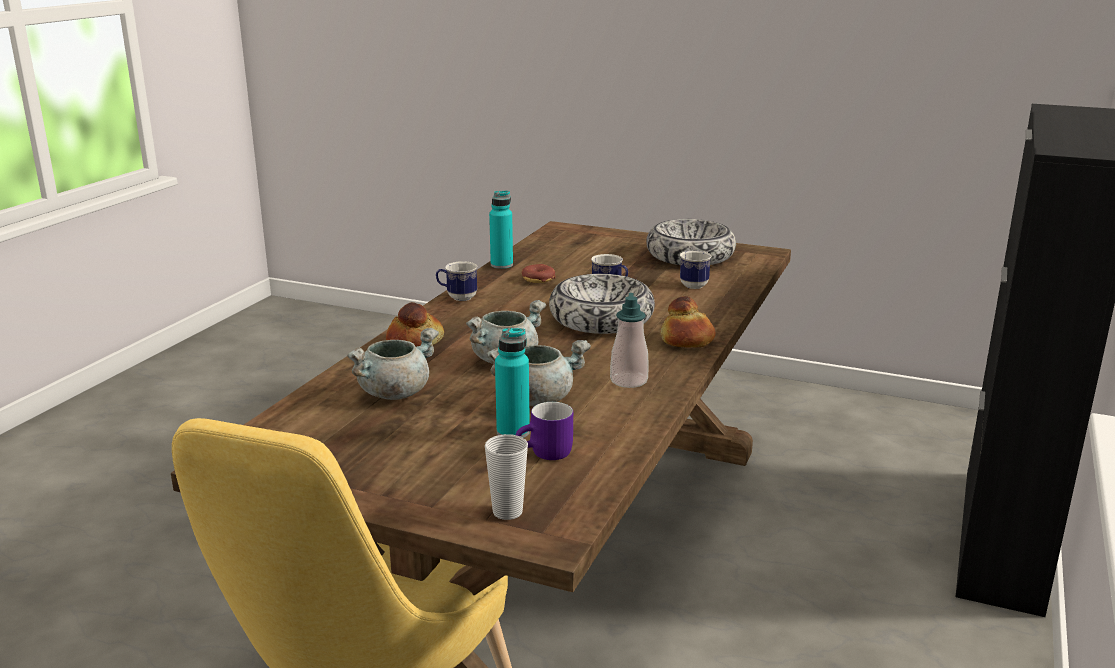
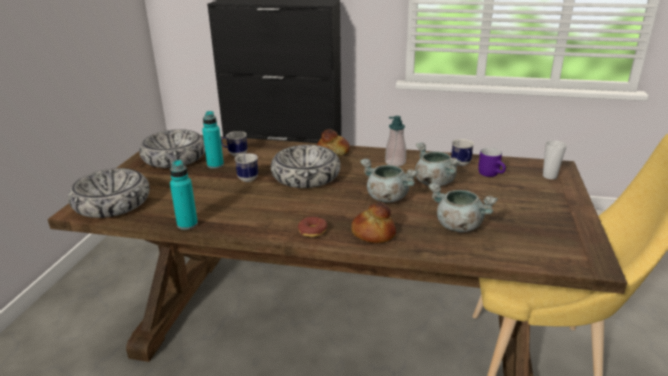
camera: 100 degrees left, 5 degrees up
(457, 297) = (273, 232): mug -> mug (462, 164)
(513, 432) = (477, 184): turquoise bottle -> turquoise bottle (215, 165)
(538, 279) = (226, 204): donut -> donut (312, 231)
(570, 238) = (112, 203): none -> bowl

